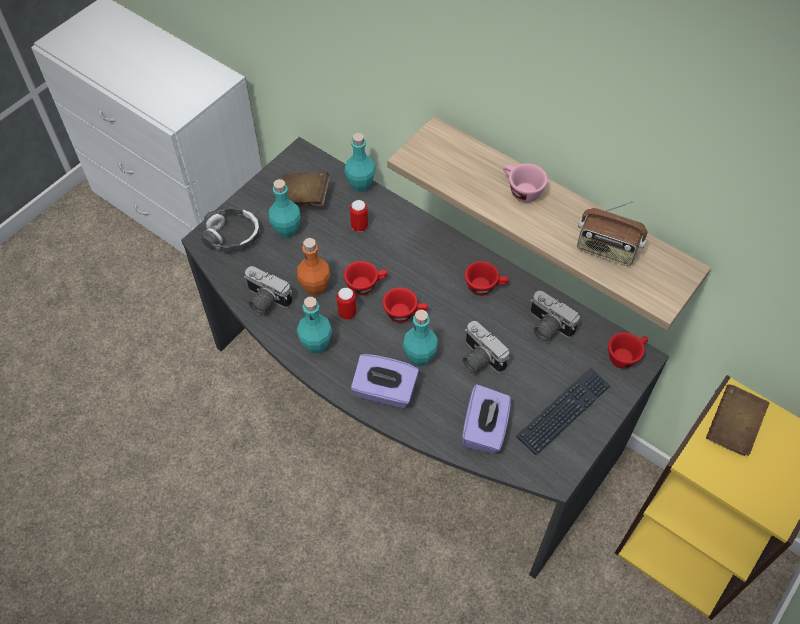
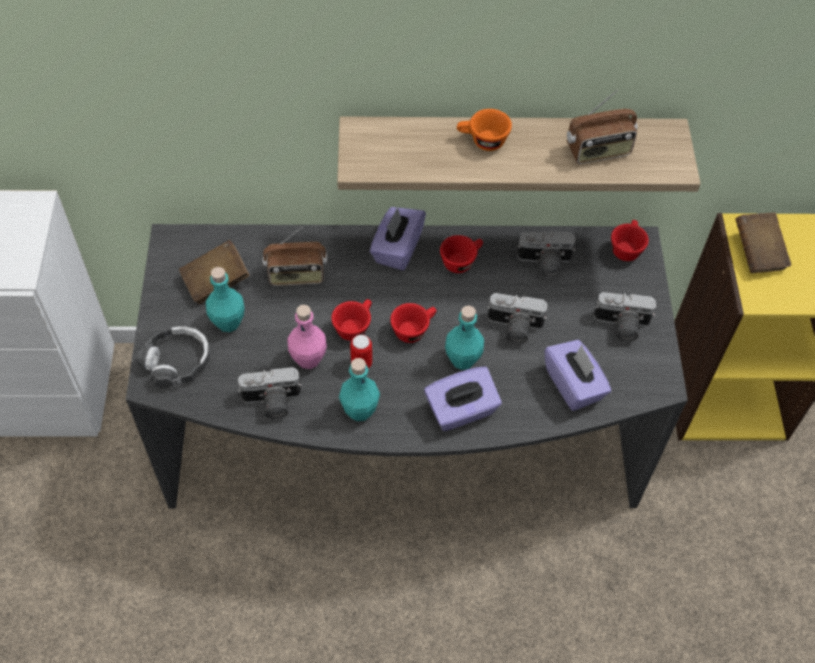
camera: 40 degrees left, 0 degrees up
(315, 287) = (308, 359): orange bottle -> pink bottle
(359, 226) = (296, 276): can -> radio
(360, 185) = (260, 235): turquoise bottle -> none
(446, 250) = (397, 249): none -> purple tissue box
(520, 191) = (482, 141): pink cup -> orange cup
(564, 411) = (621, 326): keyboard -> camera

